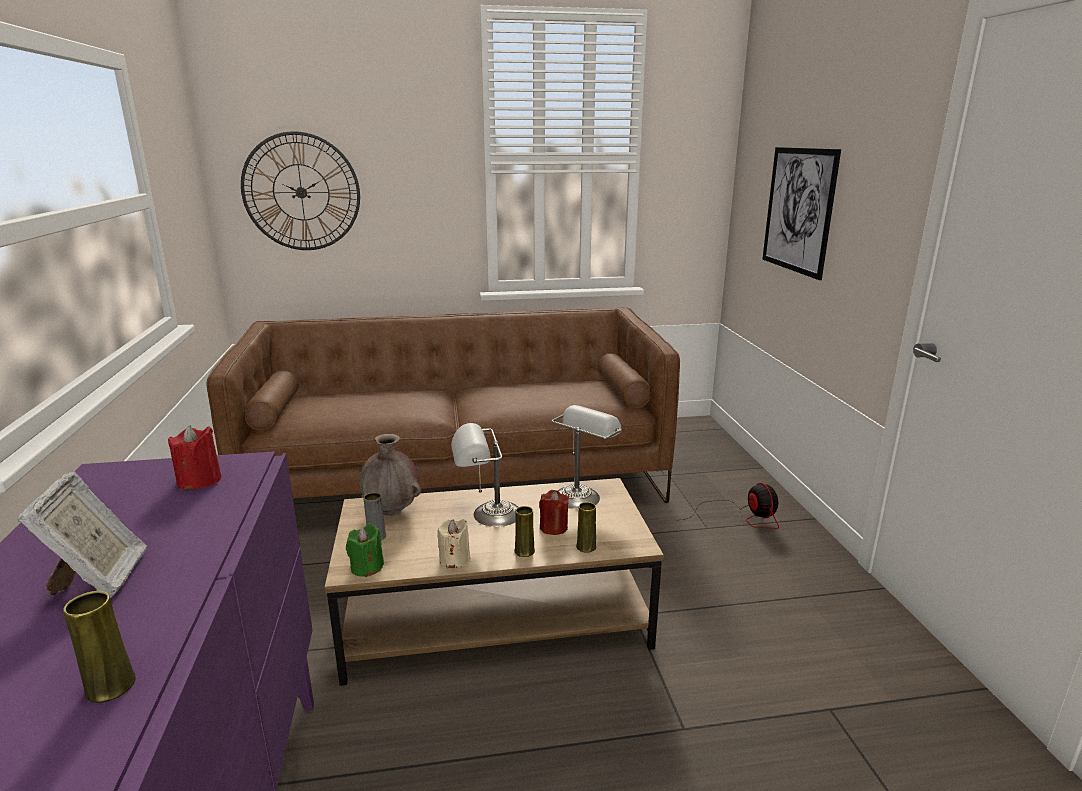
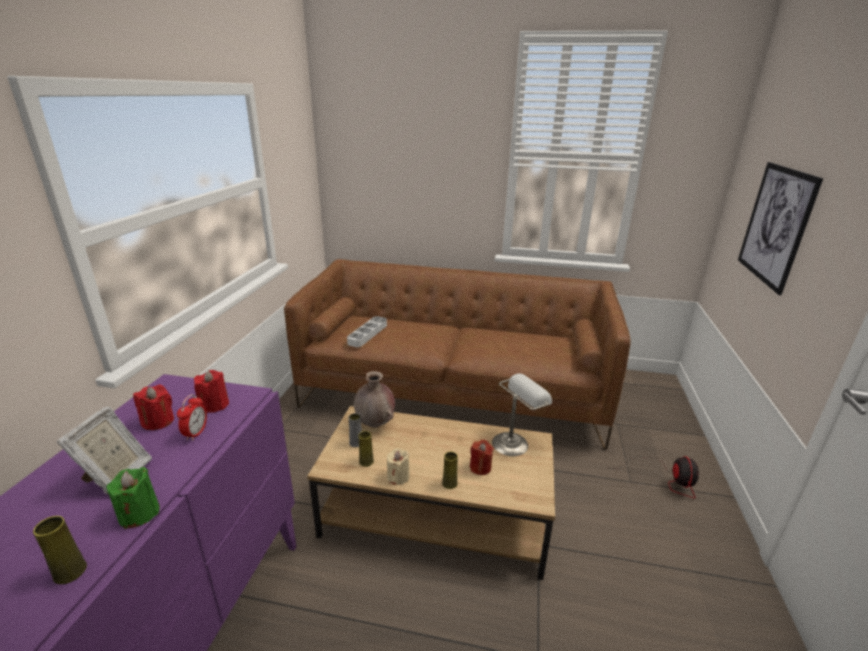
camera: 20 degrees right, 5 degrees up
(119, 512) = (158, 421): none -> red candle
(195, 513) = (196, 433): none -> alarm clock
(301, 192) = (376, 171): wall clock -> none
(333, 410) = (367, 334): none -> grey tray
(367, 567) = (339, 467): green candle -> green candle (139, 513)
(487, 515) = (437, 444): white table lamp -> none
(586, 547) = (497, 492): yellow vase -> yellow vase (366, 461)

